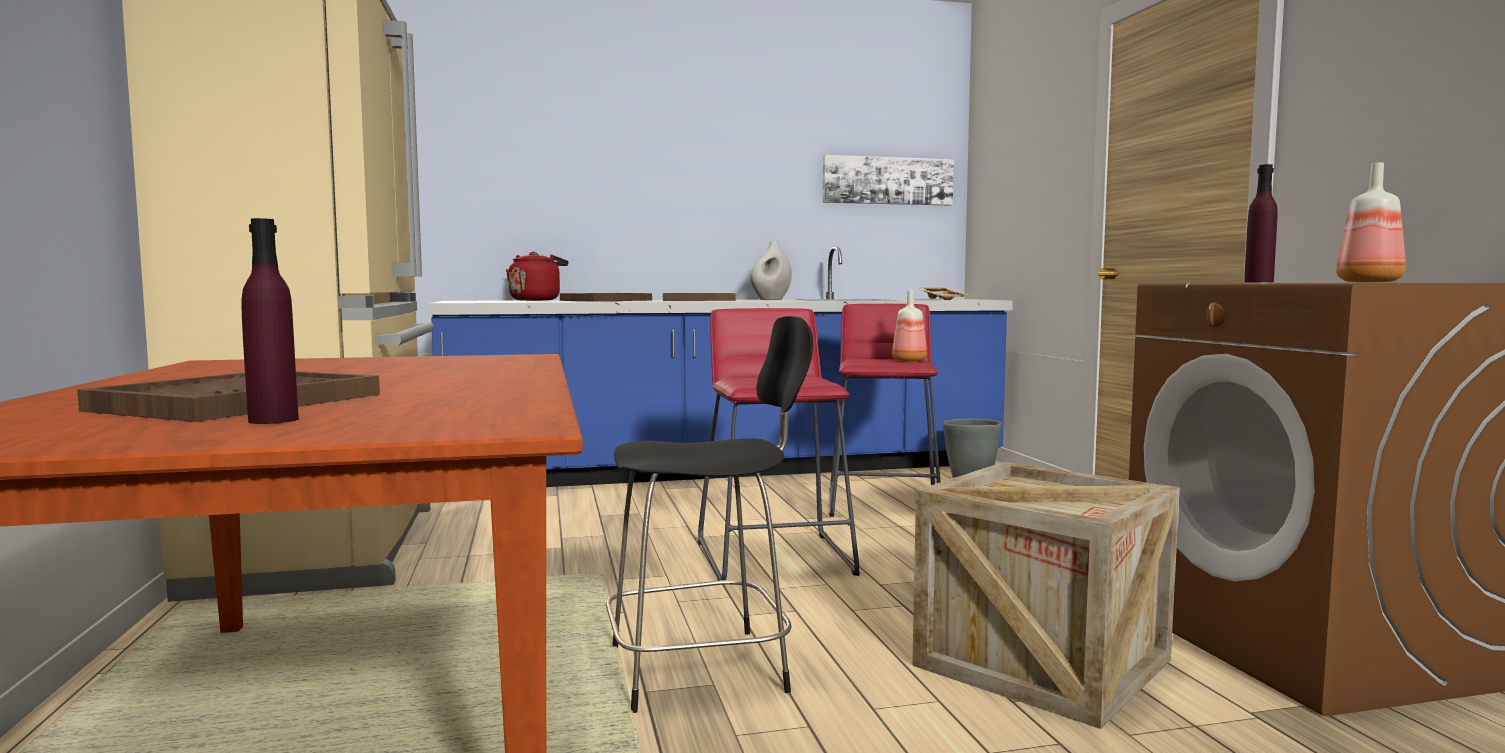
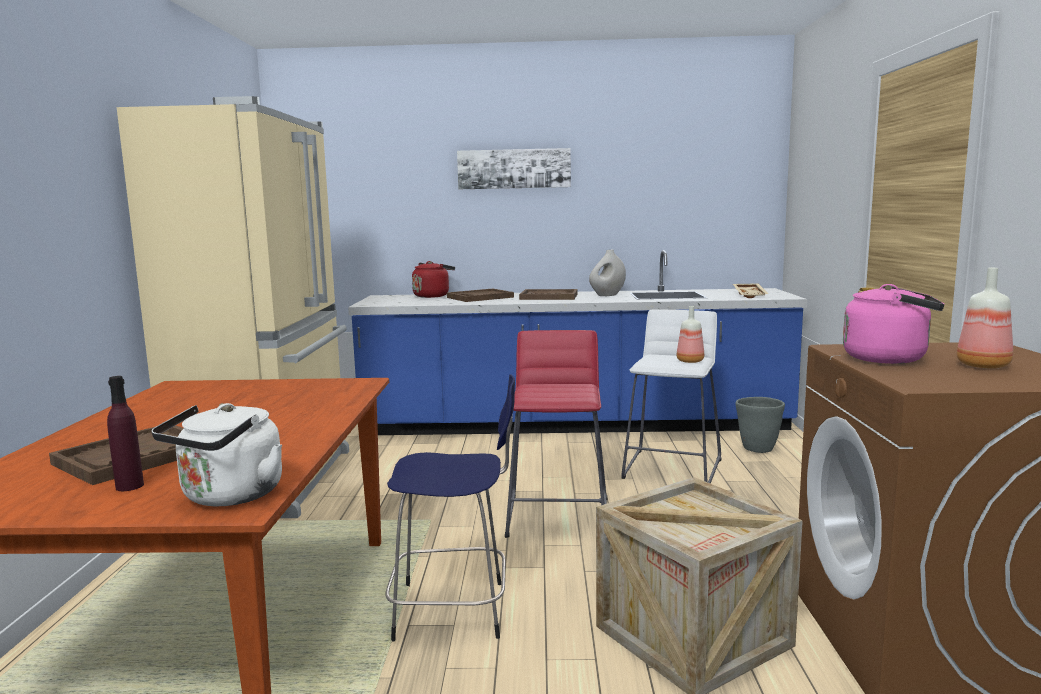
camera: 15 degrees right, 5 degrees up
(478, 421) = (229, 497): none -> white kettle
(704, 668) = (455, 610): black stool -> blue stool
(884, 504) = (672, 468): red stool -> white stool
(887, 181) = (714, 192): picture -> picture (514, 169)
(1258, 282) = (889, 359): purple bottle -> pink kettle

